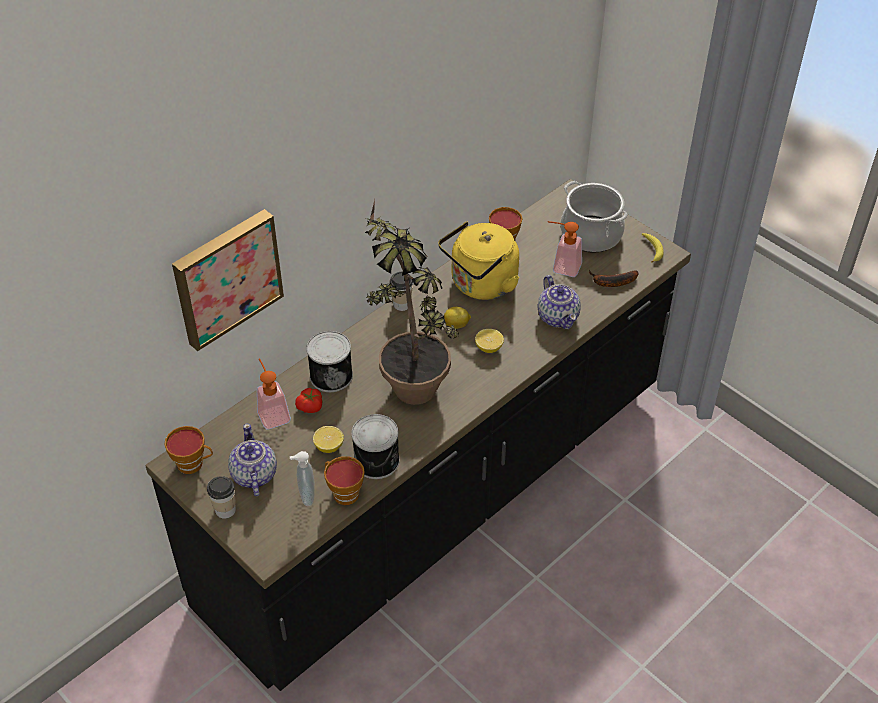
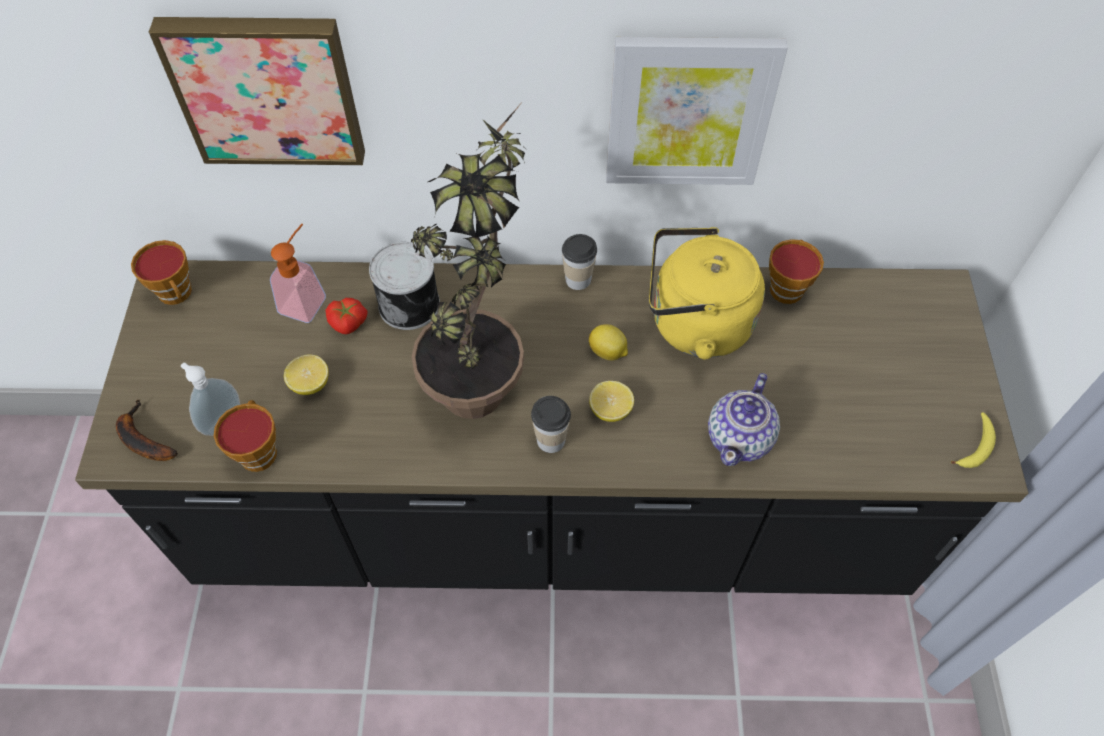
camera: 45 degrees right, 10 degrees up
(225, 510) = (141, 369): cup -> cup (551, 440)
(253, 475) = (208, 353): teapot -> none
(378, 461) = (333, 444): can -> none
(429, 164) = (689, 111): none -> picture
(561, 266) = (821, 376): soap dispenser -> none
(590, 234) = (910, 362): cooking pot -> none
(611, 282) = (864, 447): banana -> banana (142, 439)

